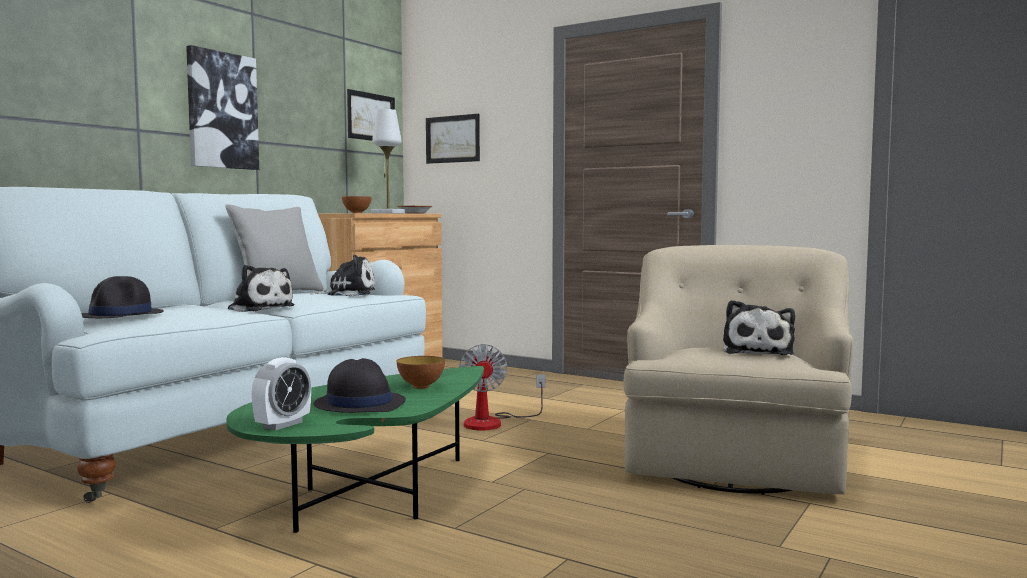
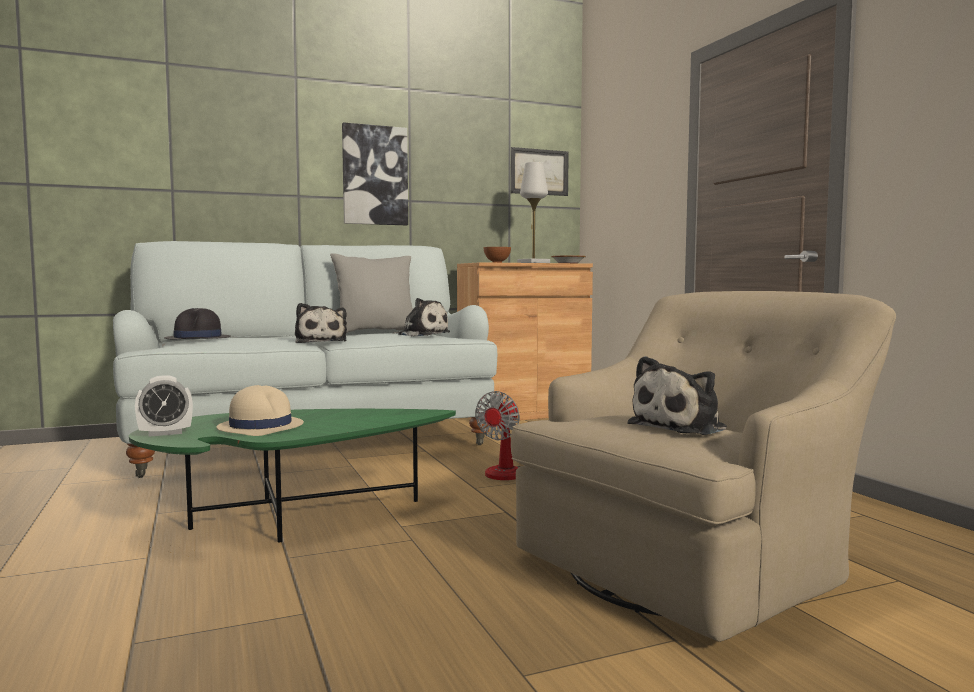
camera: 35 degrees right, 0 degrees up
(359, 403) = (260, 426): black hat -> beige hat
(421, 386) = (346, 420): bowl -> none
(452, 139) = (612, 187): picture -> none

